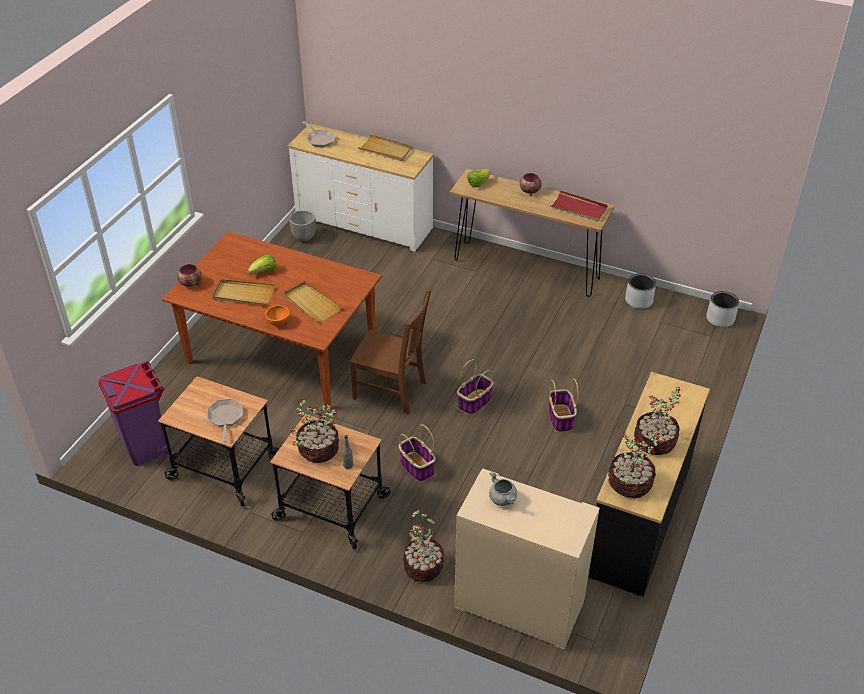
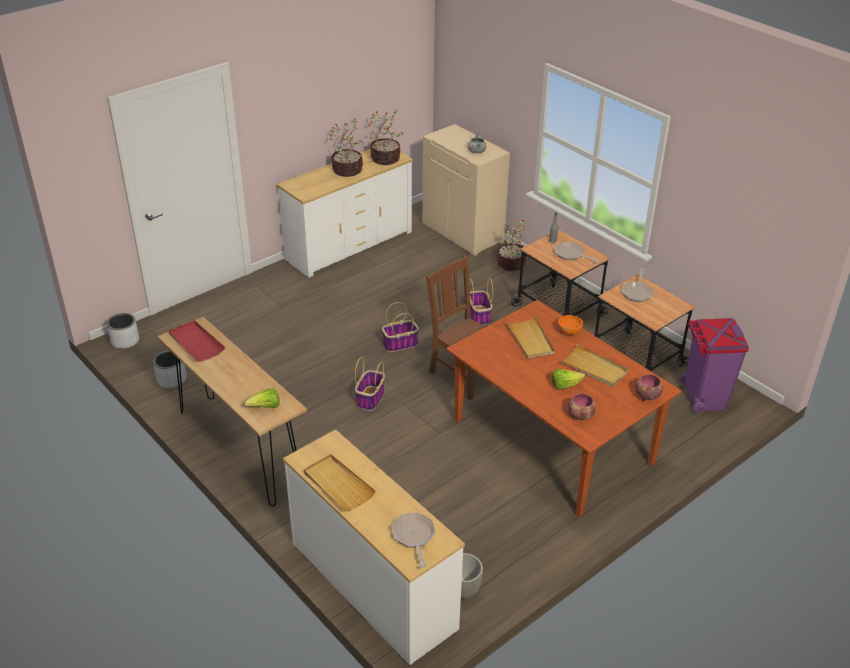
camera: 155 degrees left, 5 degrees down
(317, 450) = (571, 254): potted plant -> frying pan
(529, 191) = (222, 378): bowl -> bowl (581, 416)
(561, 419) = (342, 312): basket -> basket (370, 398)
(640, 519) = (348, 246): black dresser -> white dresser

